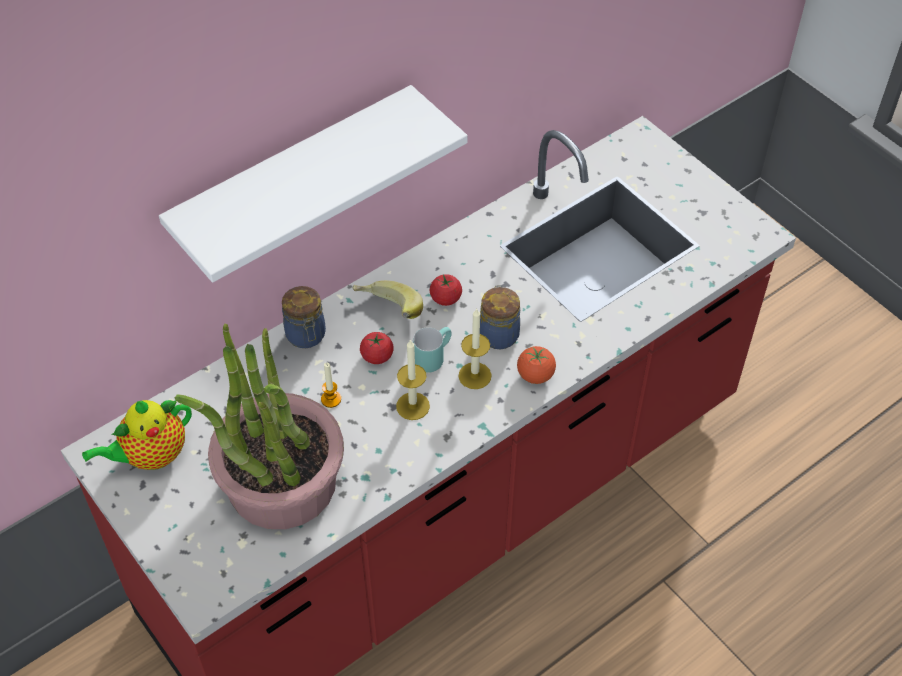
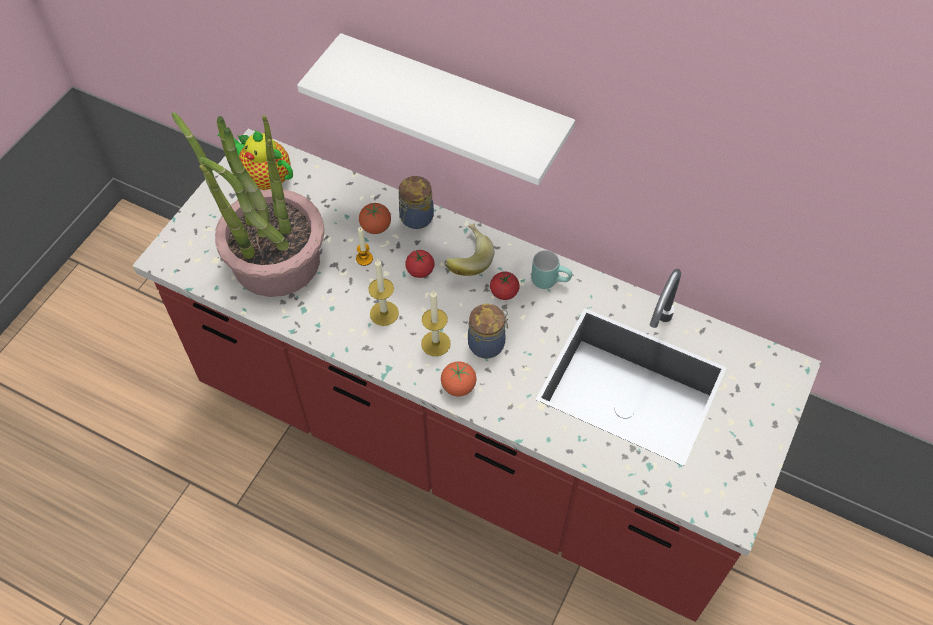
camera: 65 degrees right, 5 degrees up
(295, 374) = (376, 227): none -> tomato
(432, 356) = (439, 306): turquoise mug -> turquoise mug (550, 279)

